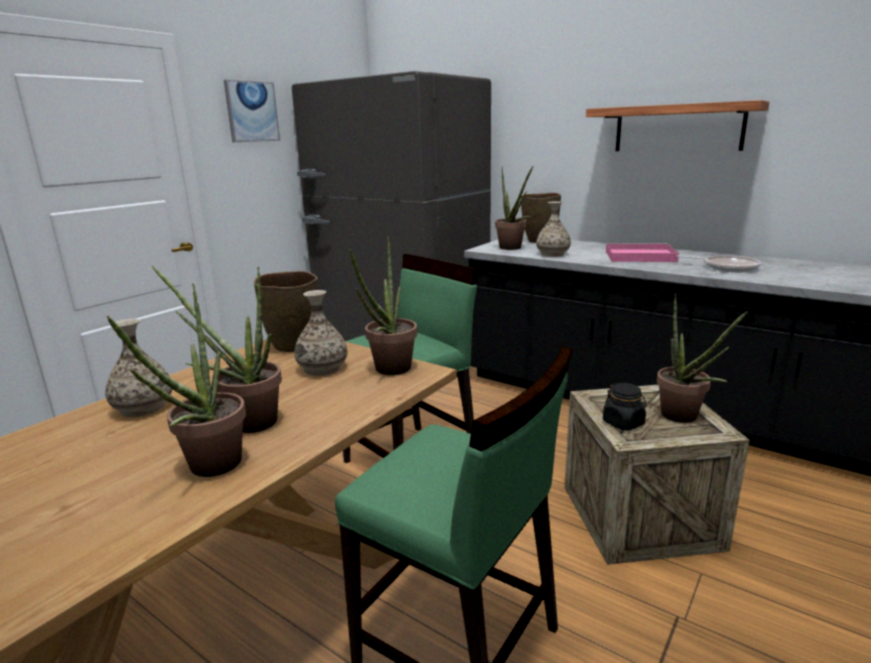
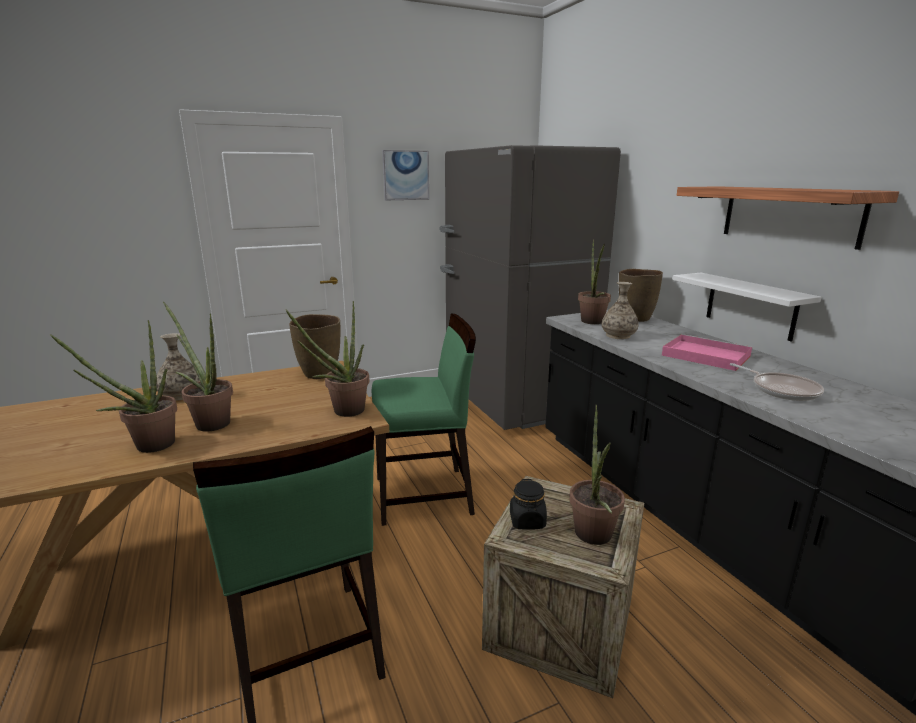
camera: 30 degrees right, 0 degrees up
(322, 368) = (308, 397): vase -> none
(649, 211) = (750, 305): none -> white shelf

